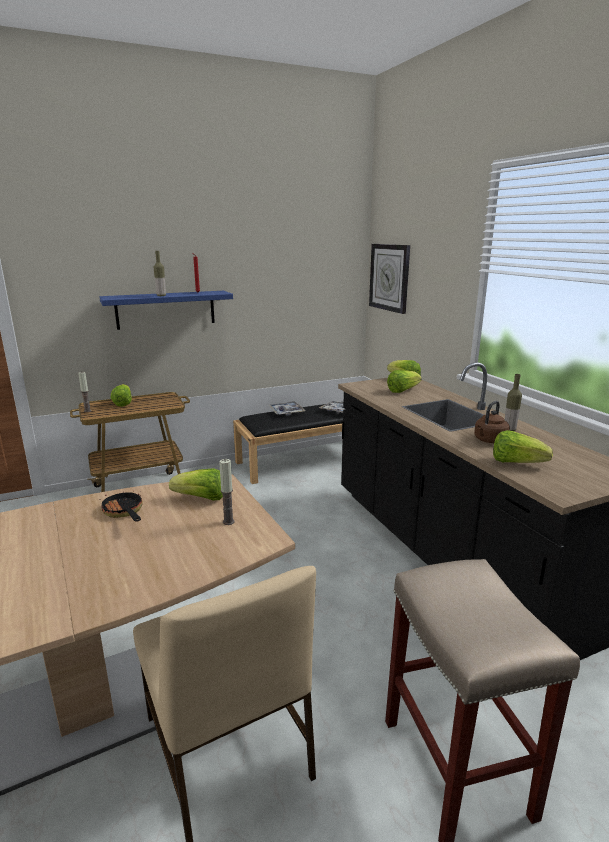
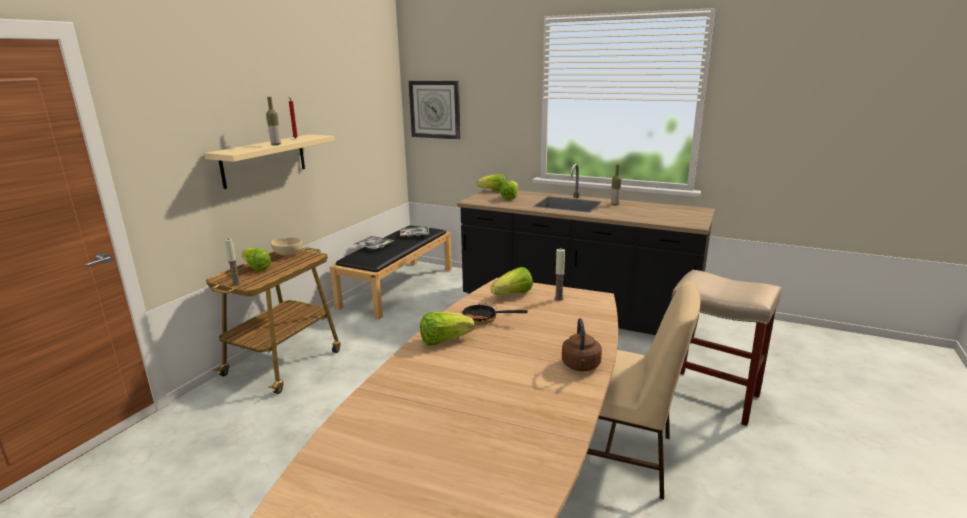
camera: 40 degrees left, 0 degrees up
(163, 398) = (288, 254): none -> beige bowl
(165, 309) = (264, 160): blue shelf -> beige shelf
(489, 440) = (618, 211): brown kettle -> brown kettle (581, 366)
(516, 462) = (652, 218): lettuce -> lettuce (444, 341)

